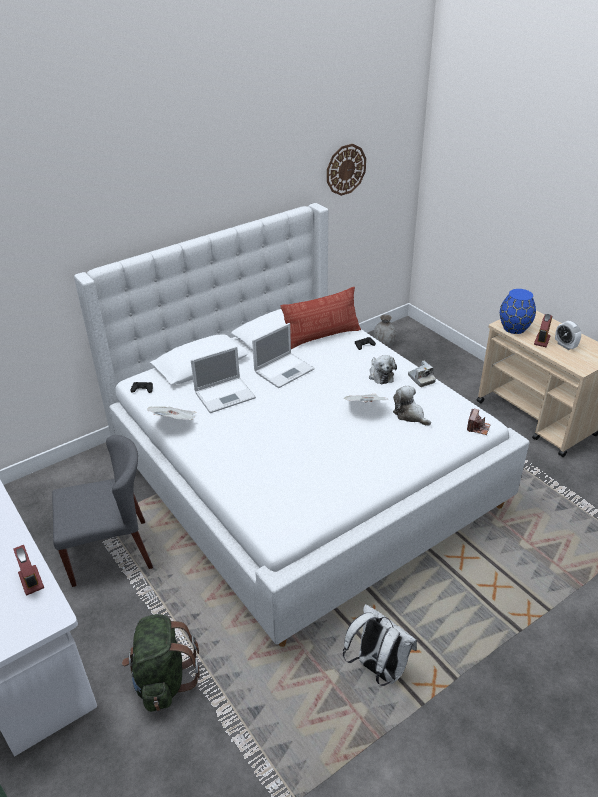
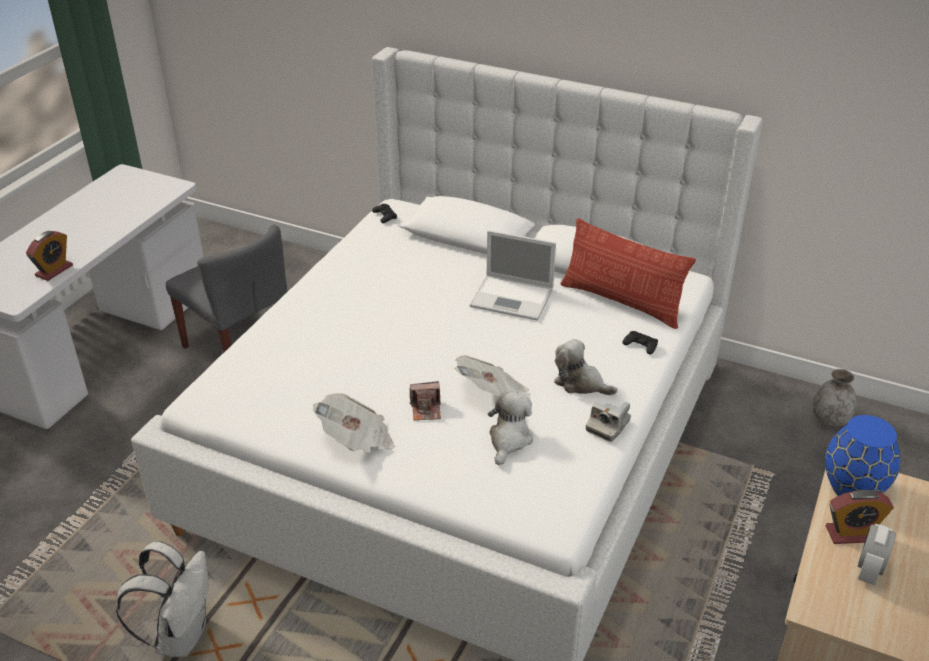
camera: 60 degrees right, 0 degrees up
(163, 680) = (96, 460): green backpack -> none
(175, 422) = (343, 259): newspaper -> newspaper (357, 440)
(226, 394) = (422, 273): laptop -> none
(345, 169) = (849, 92): wall clock -> none
(380, 375) = (580, 383): plush toy -> plush toy turned 75 degrees clockwise
(477, 427) = (536, 520): camera -> camera (426, 410)

